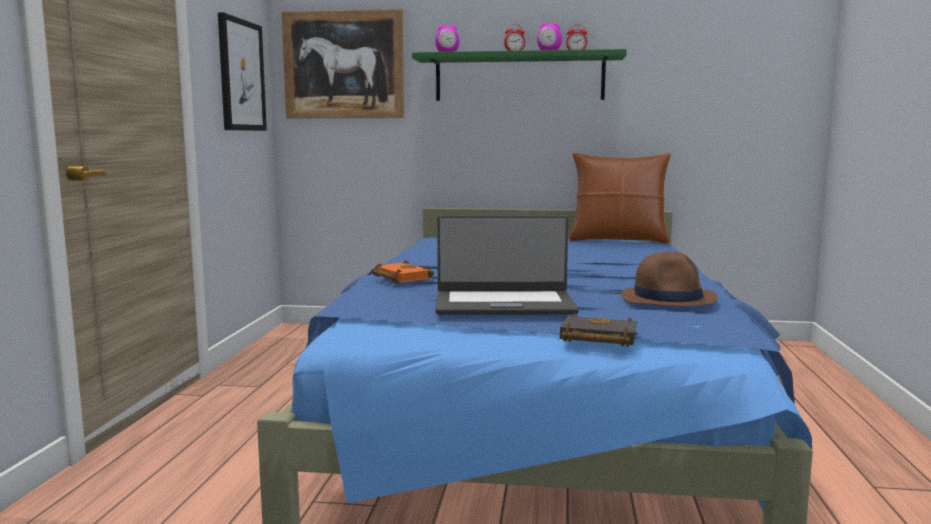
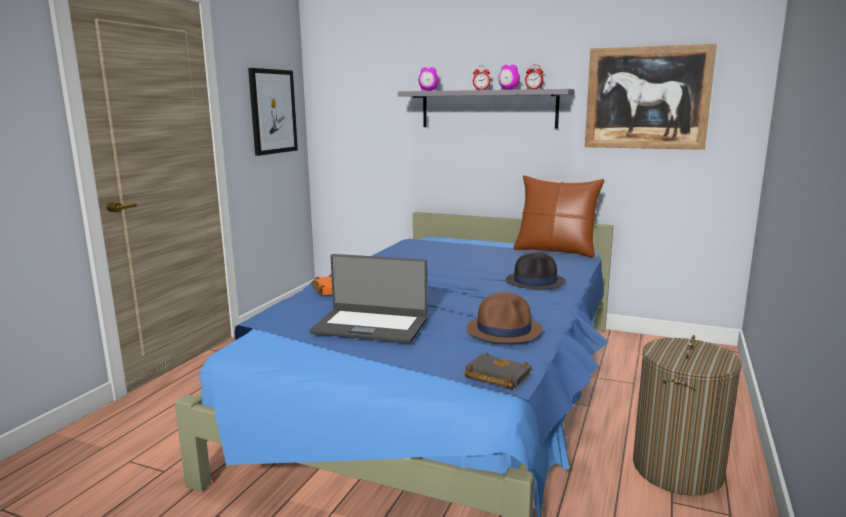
camera: 15 degrees right, 5 degrees up
(343, 65) = (355, 98): picture -> picture (647, 98)
(519, 78) = (488, 109): green shelf -> grey shelf
(596, 338) = (400, 369): black book -> black book (495, 377)
(638, 262) = (535, 282): none -> black hat
(852, 456) = (677, 469): none -> laundry basket

